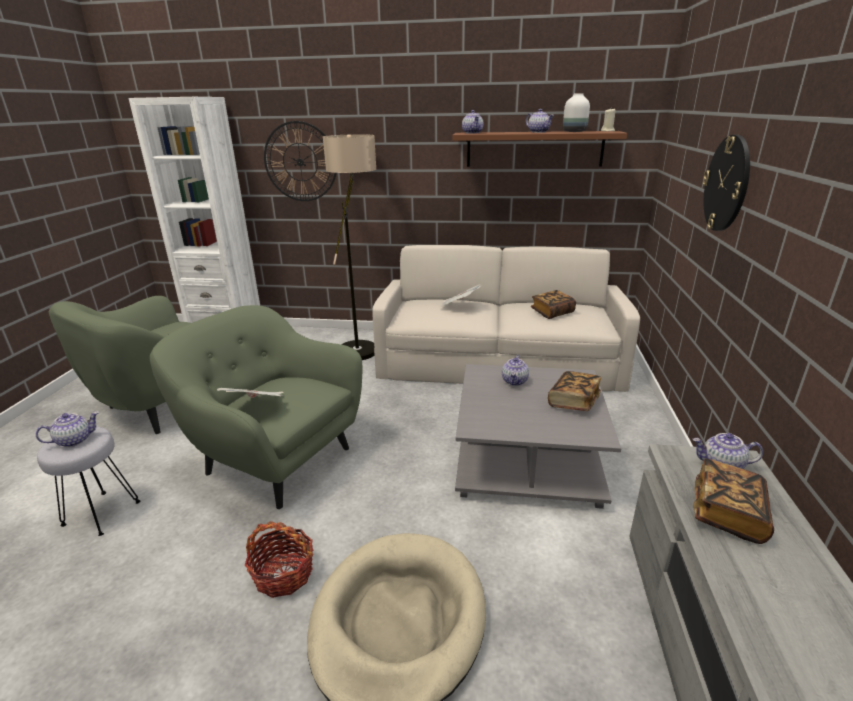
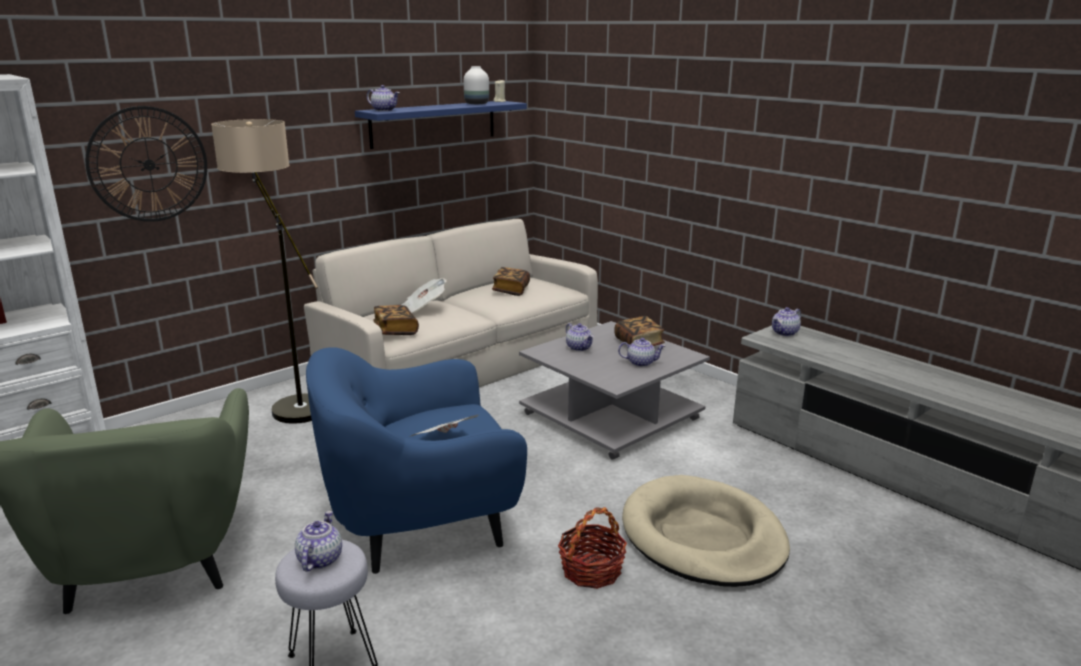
camera: 50 degrees left, 5 degrees down
(275, 459) = (419, 523): green armchair -> blue armchair
(534, 149) = (434, 123): brown shelf -> blue shelf
(539, 132) = (445, 106): teapot -> teapot (641, 363)
(727, 184) = (667, 142): wall clock -> none
(727, 513) = (821, 350): book -> book (395, 330)

